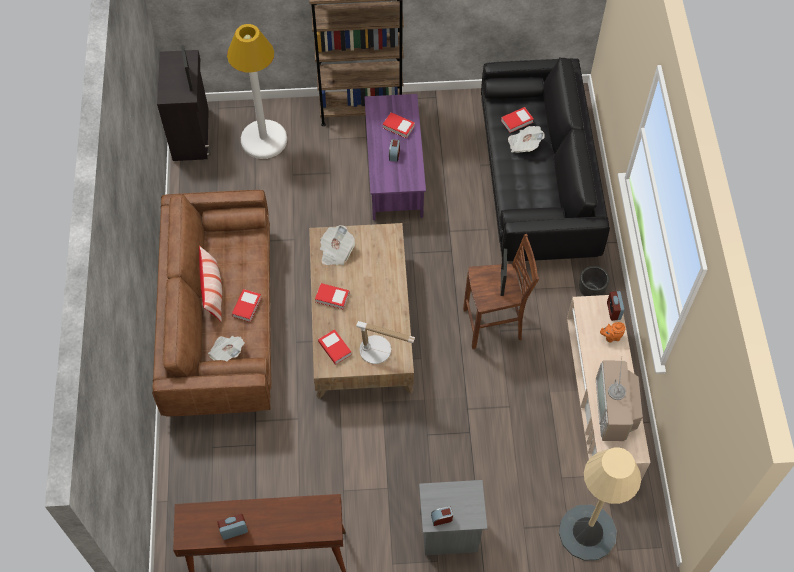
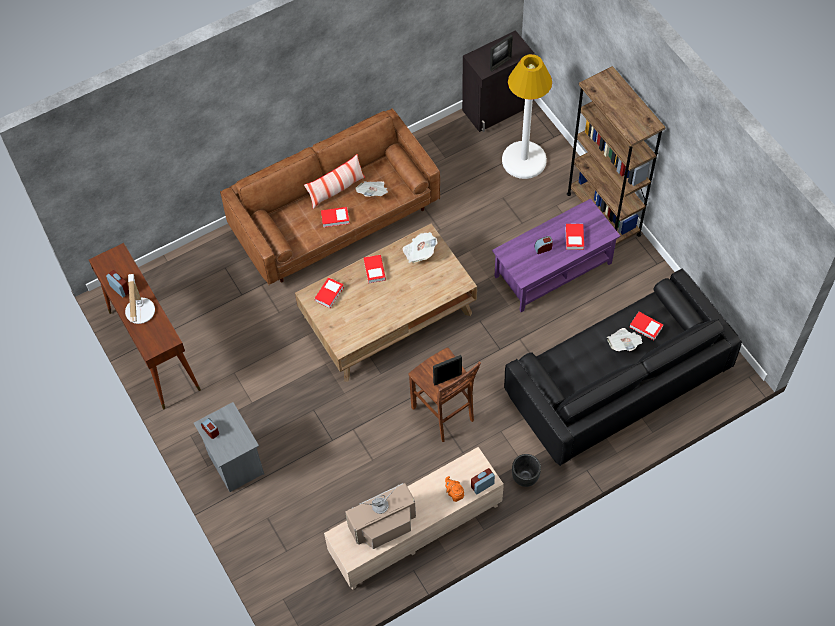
camera: 65 degrees right, 0 degrees up
(227, 352) = (288, 226): newspaper -> newspaper (373, 193)
(379, 351) = (343, 326): table lamp -> table lamp (140, 315)
(587, 533) = (287, 569): beige floor lamp -> none

